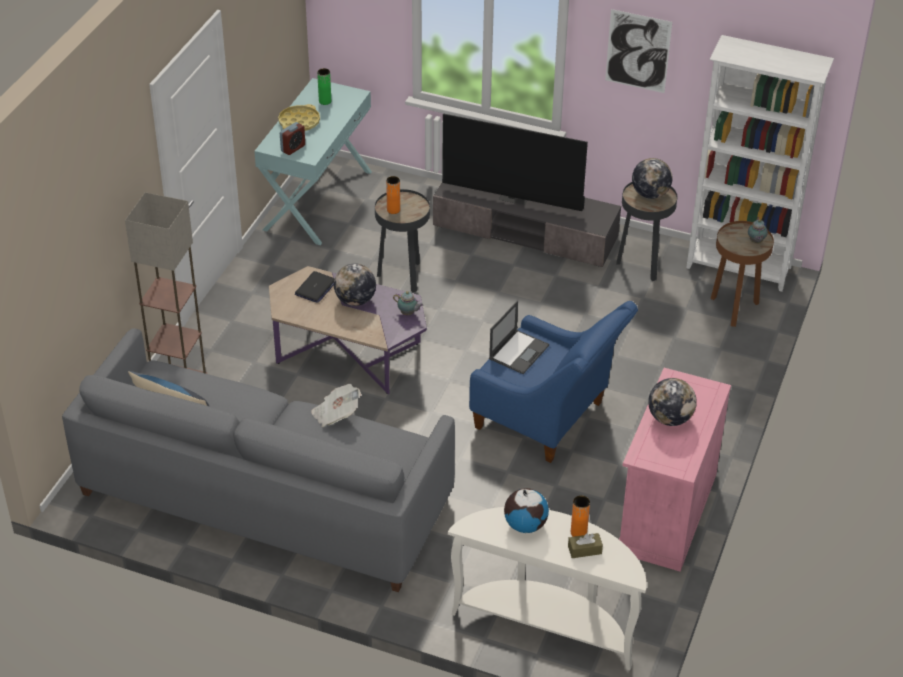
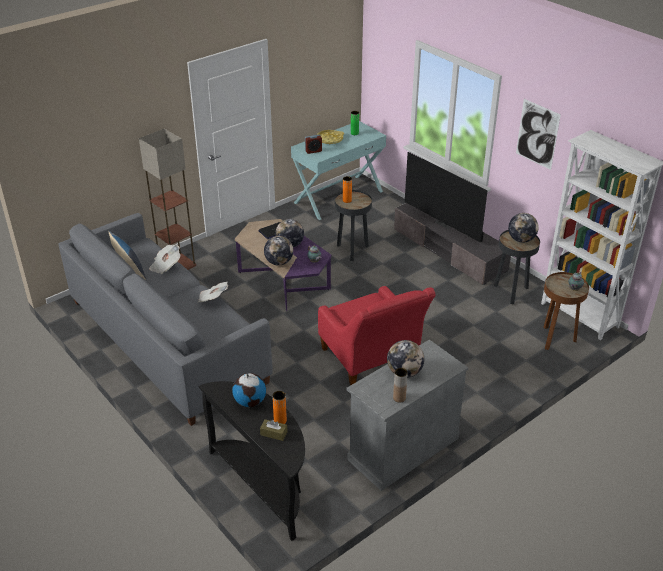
camera: 30 degrees right, 5 degrees down
(228, 392) = (165, 266): none -> newspaper
(363, 331) = (279, 262): none -> globe
(519, 351) = (362, 305): laptop -> none
(547, 419) = (372, 360): blue armchair -> red armchair
(547, 623) = (264, 485): white console table -> black console table
(666, 512) = (403, 448): pink cabinet -> grey cabinet
(689, 451) = (399, 398): none -> brown vase

